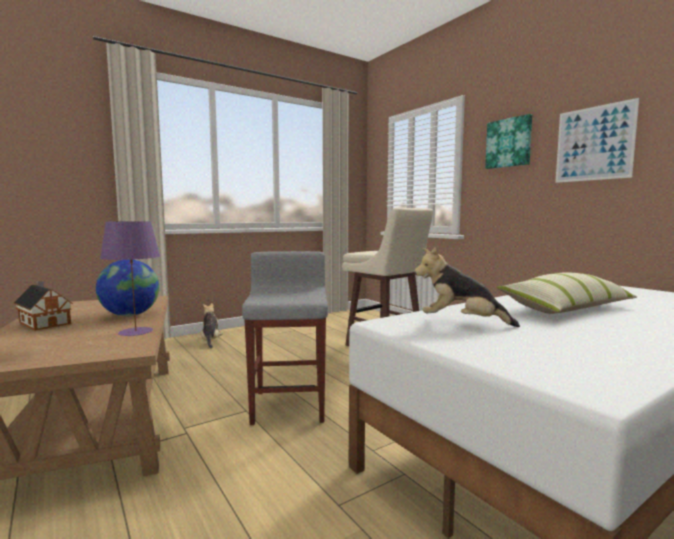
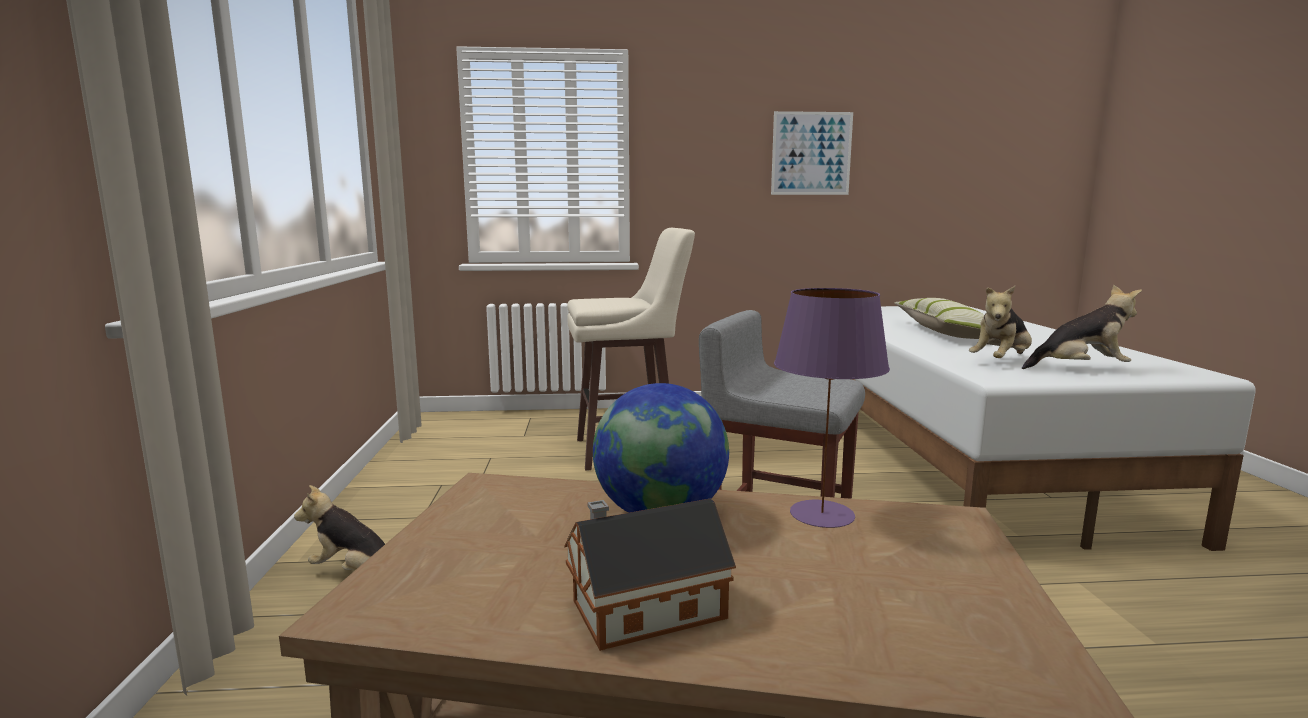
camera: 60 degrees left, 5 degrees up
(486, 343) = (1080, 369): none -> plush toy
(509, 143) = (707, 136): picture -> none

